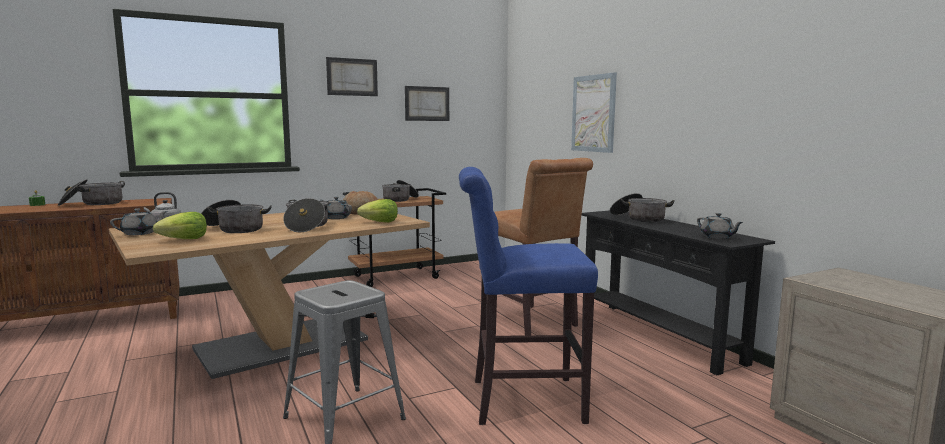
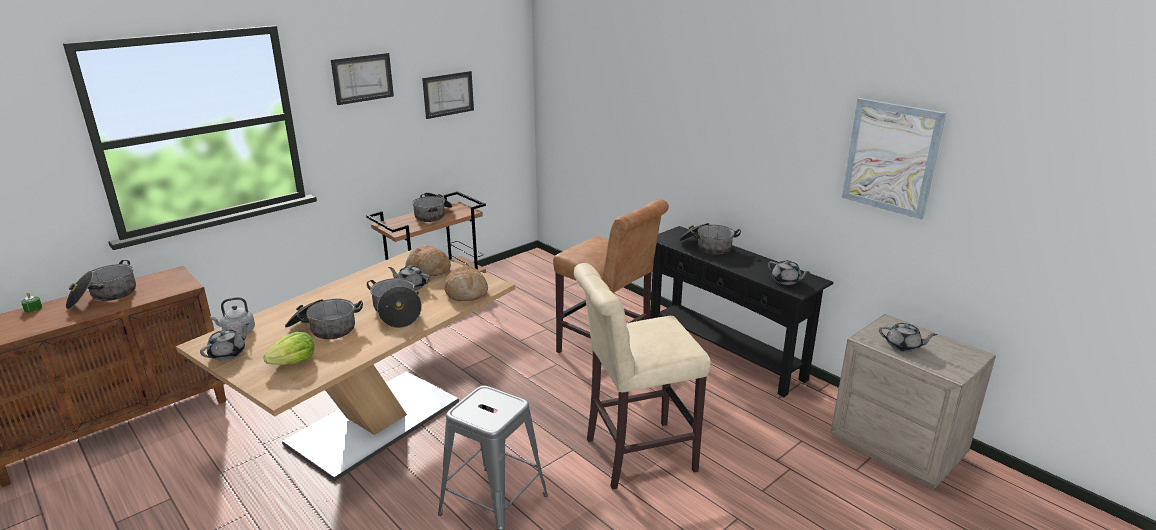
camera: 15 degrees left, 15 degrees up
(380, 222) = (466, 292): lettuce -> bread
(519, 400) = (634, 456): blue stool -> beige stool
(593, 113) = (649, 120): picture -> picture (891, 157)
(860, 287) = (903, 346): none -> grey teapot

